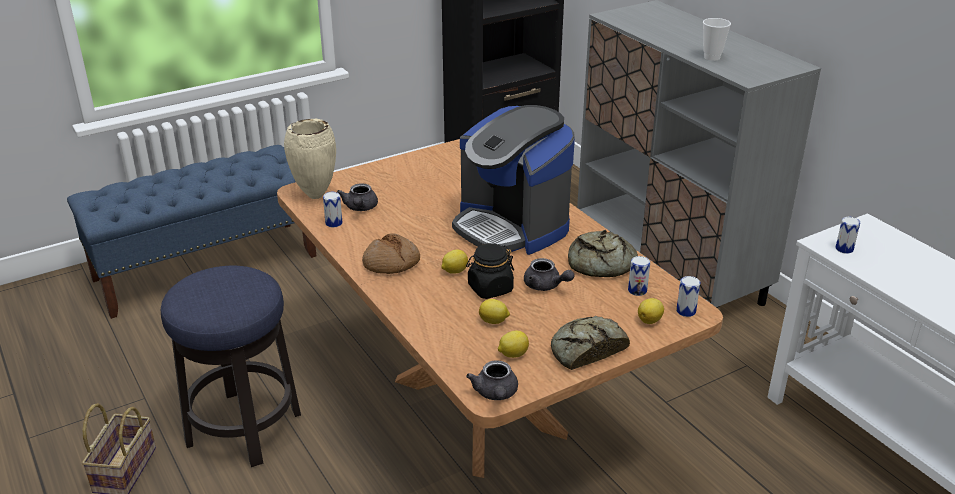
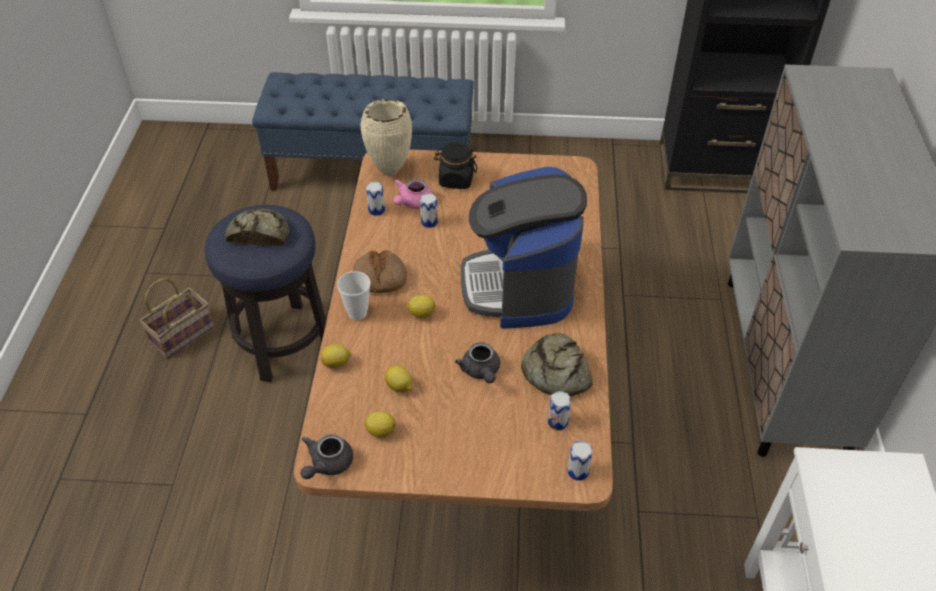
camera: 35 degrees right, 15 degrees up
(360, 208) = (412, 203): grey teapot -> pink teapot
(490, 288) = (431, 349): black jar -> black jar (456, 180)
(586, 349) = (444, 462): bread -> bread (259, 233)
(650, 320) = (533, 463): lemon -> lemon (337, 363)
(712, 57) = (852, 185): cup -> cup (357, 313)
(844, 249) = (837, 486): can -> can (429, 222)

